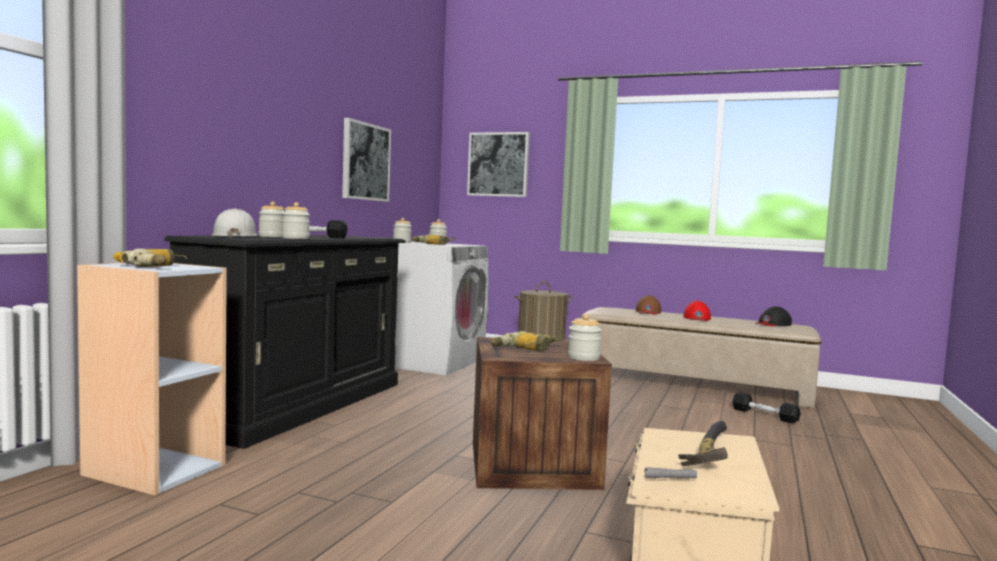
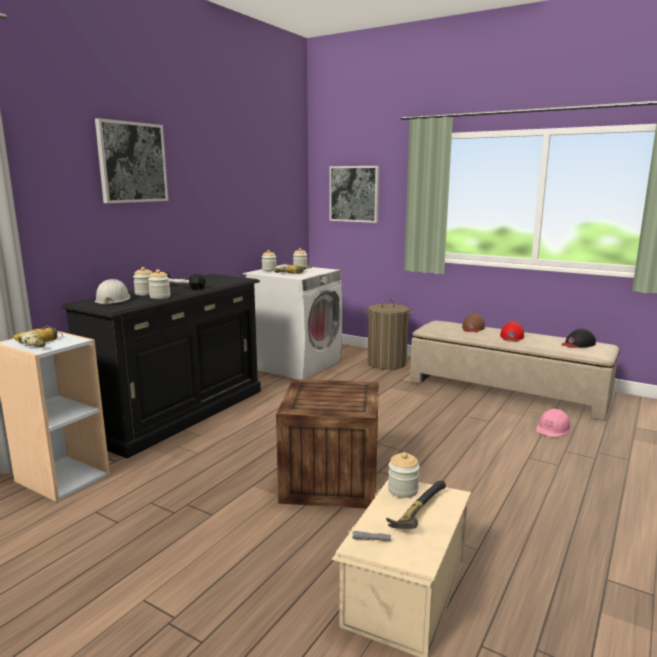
camera: 10 degrees right, 10 degrees up
(365, 162) = (233, 208): picture -> picture (132, 162)
(526, 349) = (321, 397): power drill -> none
(583, 357) = (359, 409): jar -> jar (403, 490)
(764, 415) = (553, 429): black dumbbell -> pink hard hat

